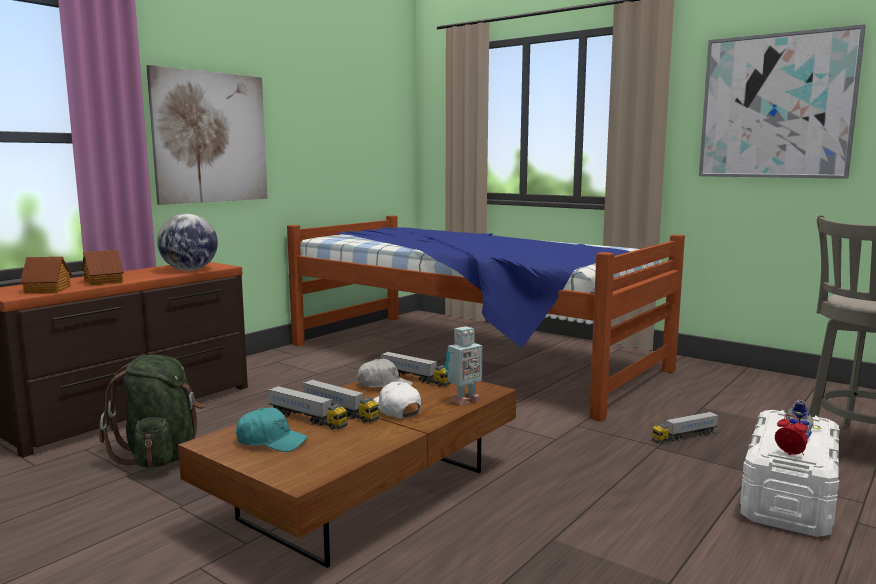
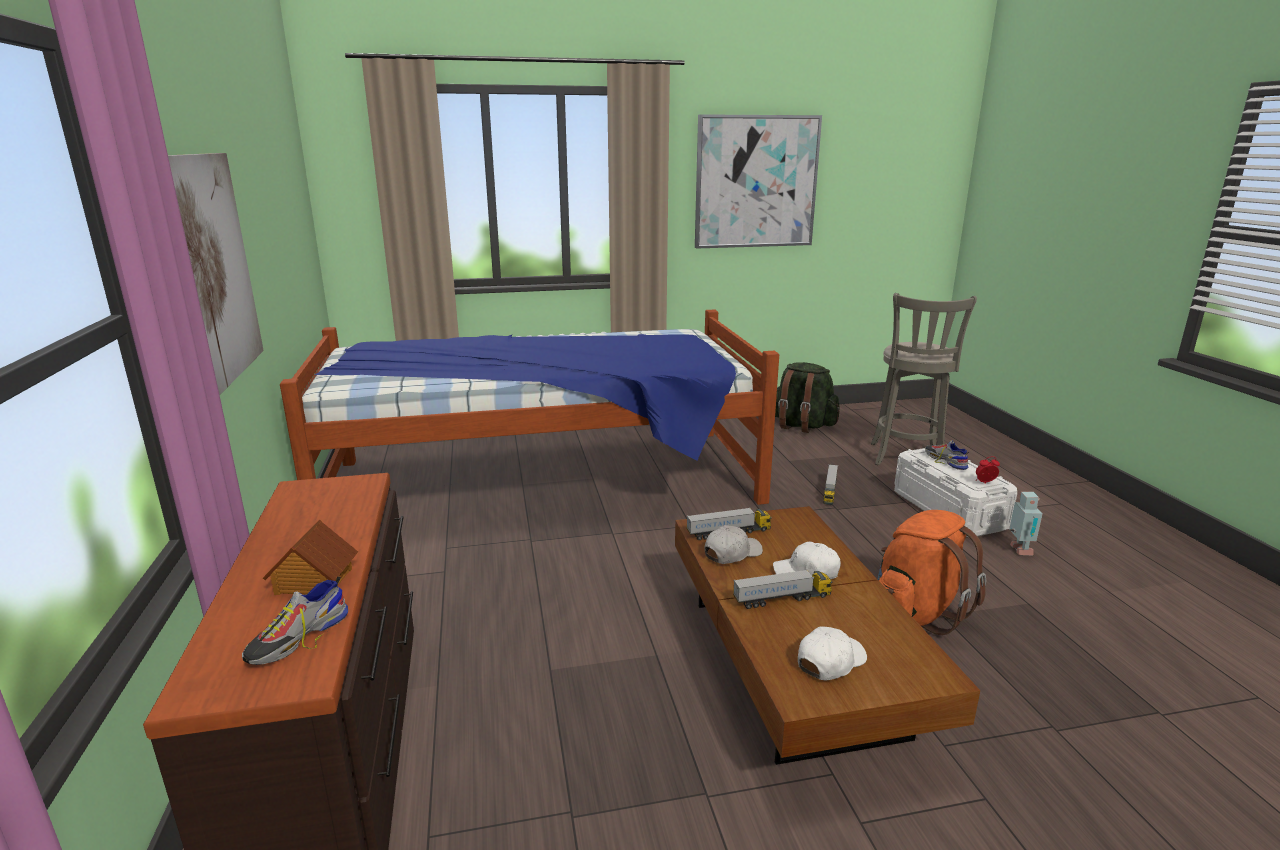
camera: 50 degrees left, 10 degrees up
(48, 289) = (298, 637): toy house -> shoe
(161, 456) = (544, 770): green backpack -> green backpack (801, 426)
(189, 270) = (348, 506): globe -> none
(271, 441) = (830, 661): turquoise cap -> white cap
(307, 419) = (784, 622): toy truck -> none
(463, 401) = (815, 536): toy robot -> toy robot (1019, 550)
(536, 525) = (917, 612): none -> orange backpack

